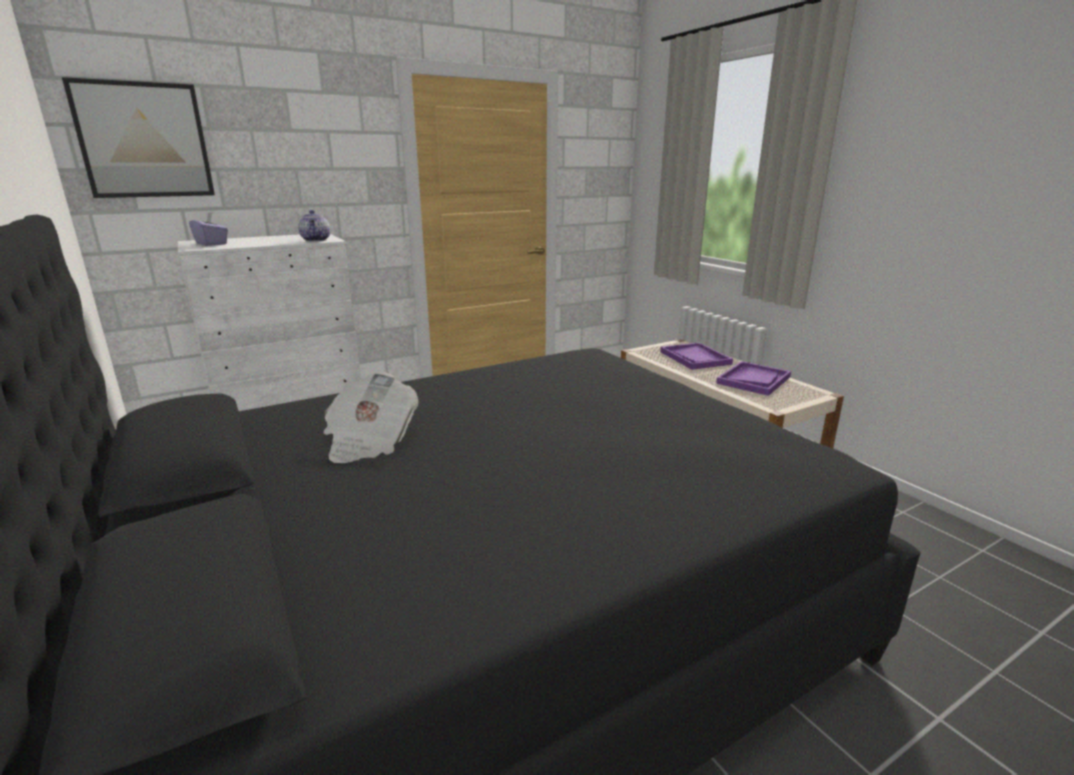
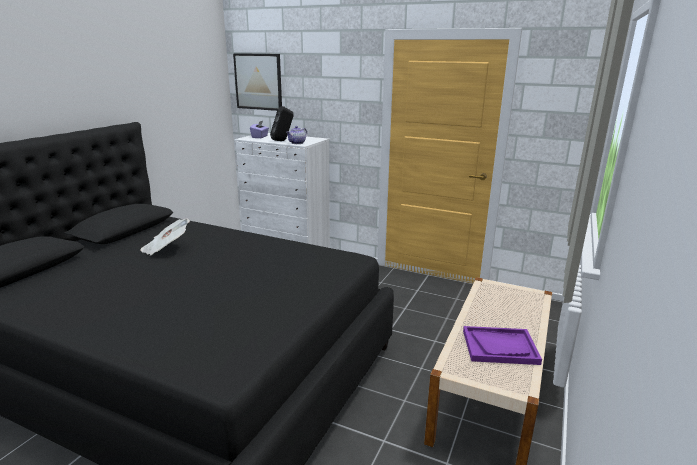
camera: 55 degrees right, 0 degrees up
(279, 241) = (282, 141): none -> black speaker
(695, 358) = (511, 309): purple tray -> none

